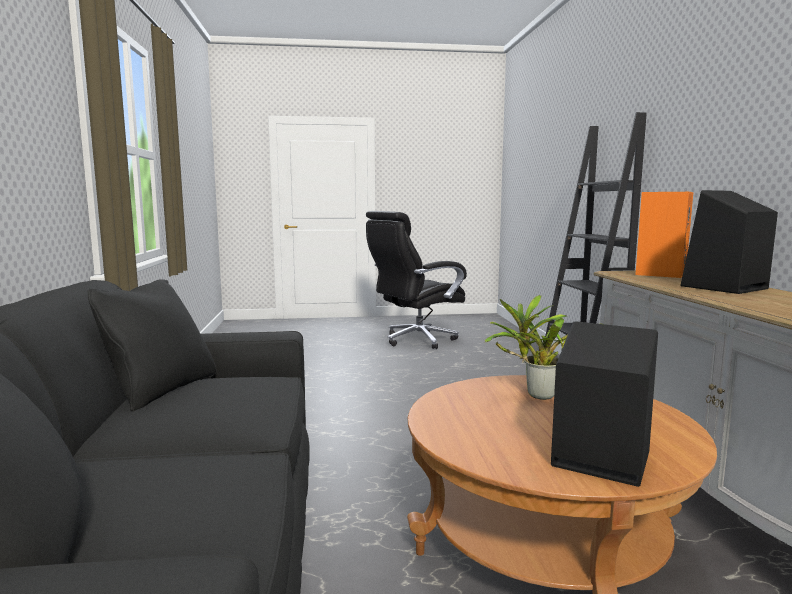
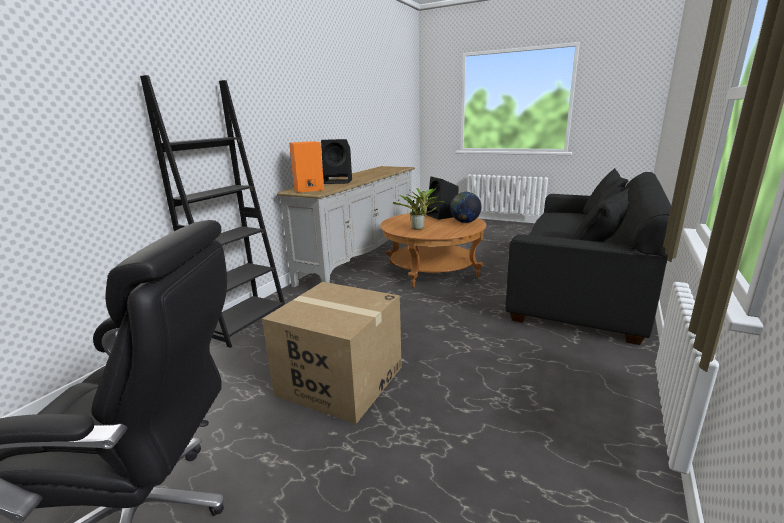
camera: 145 degrees left, 10 degrees up
(414, 380) = (340, 381): none -> cardboard box
(484, 439) = (465, 222): none -> globe

